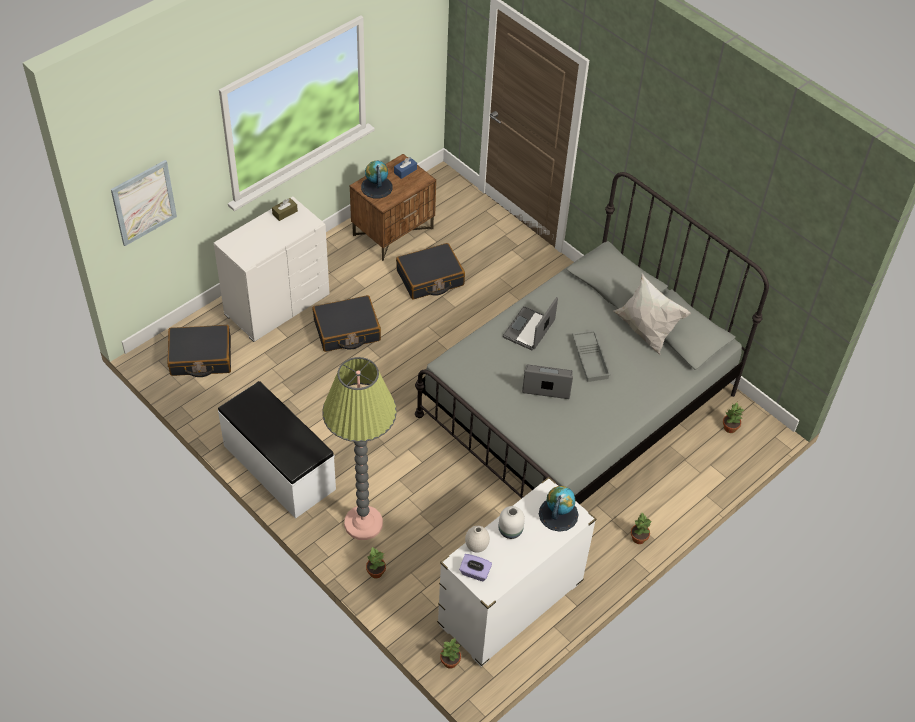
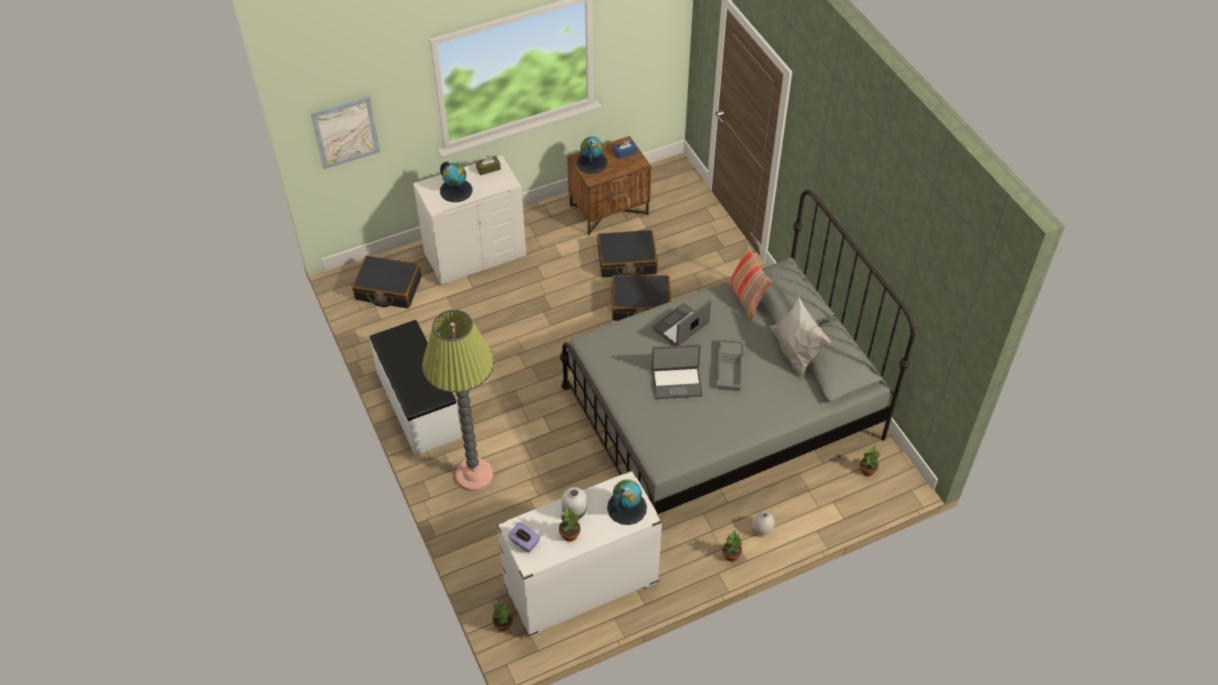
camera: 20 degrees right, 0 degrees up
(261, 241) = (456, 190): none -> globe
(347, 331) = (529, 293): black suitcase -> black suitcase (640, 305)
(375, 572) = (467, 523): potted plant -> potted plant (569, 534)
(476, 547) = (536, 519): white vase -> white vase (762, 530)
(547, 384) = (676, 382): laptop -> laptop turned 150 degrees clockwise
(579, 289) = (746, 298): none -> pillow

